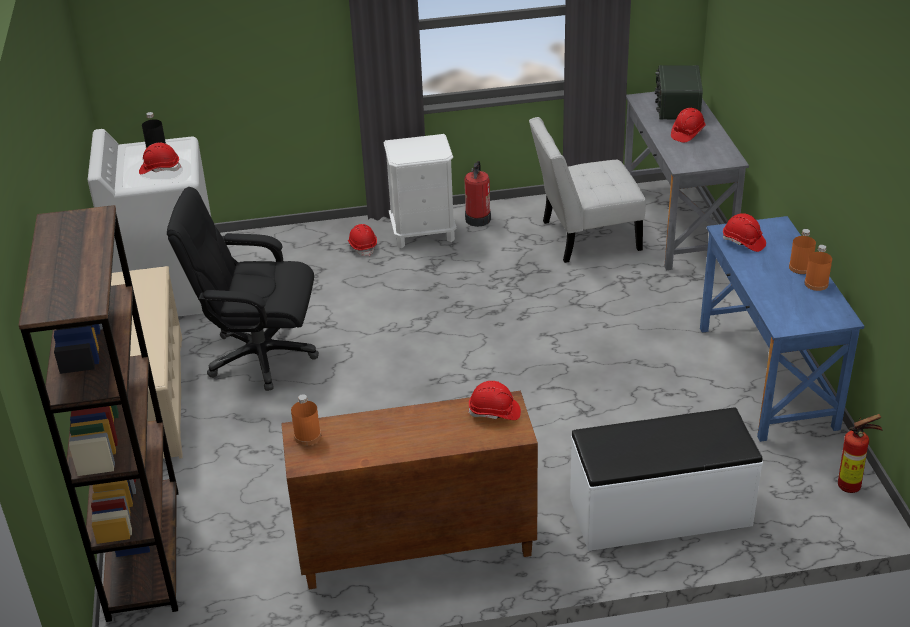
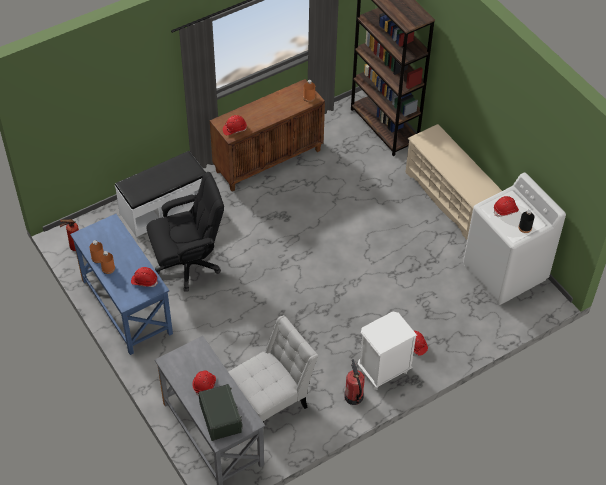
camera: 155 degrees right, 15 degrees up
(260, 356) = (414, 240): black office chair -> black office chair (188, 264)

